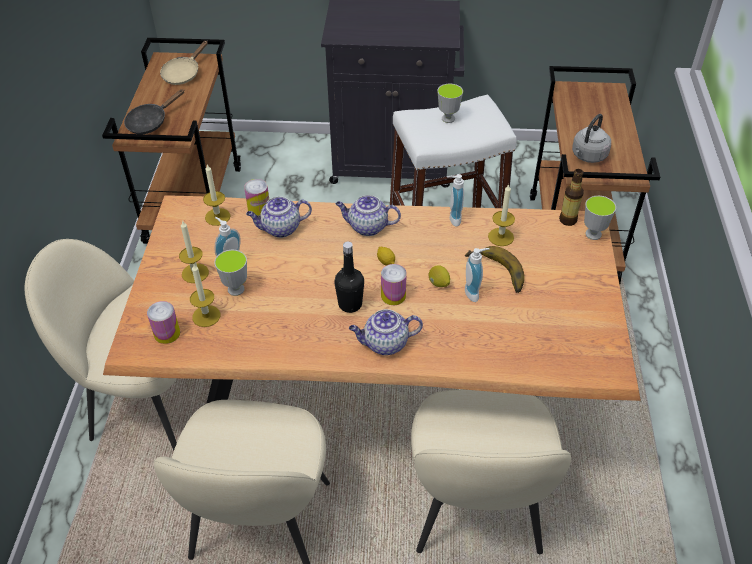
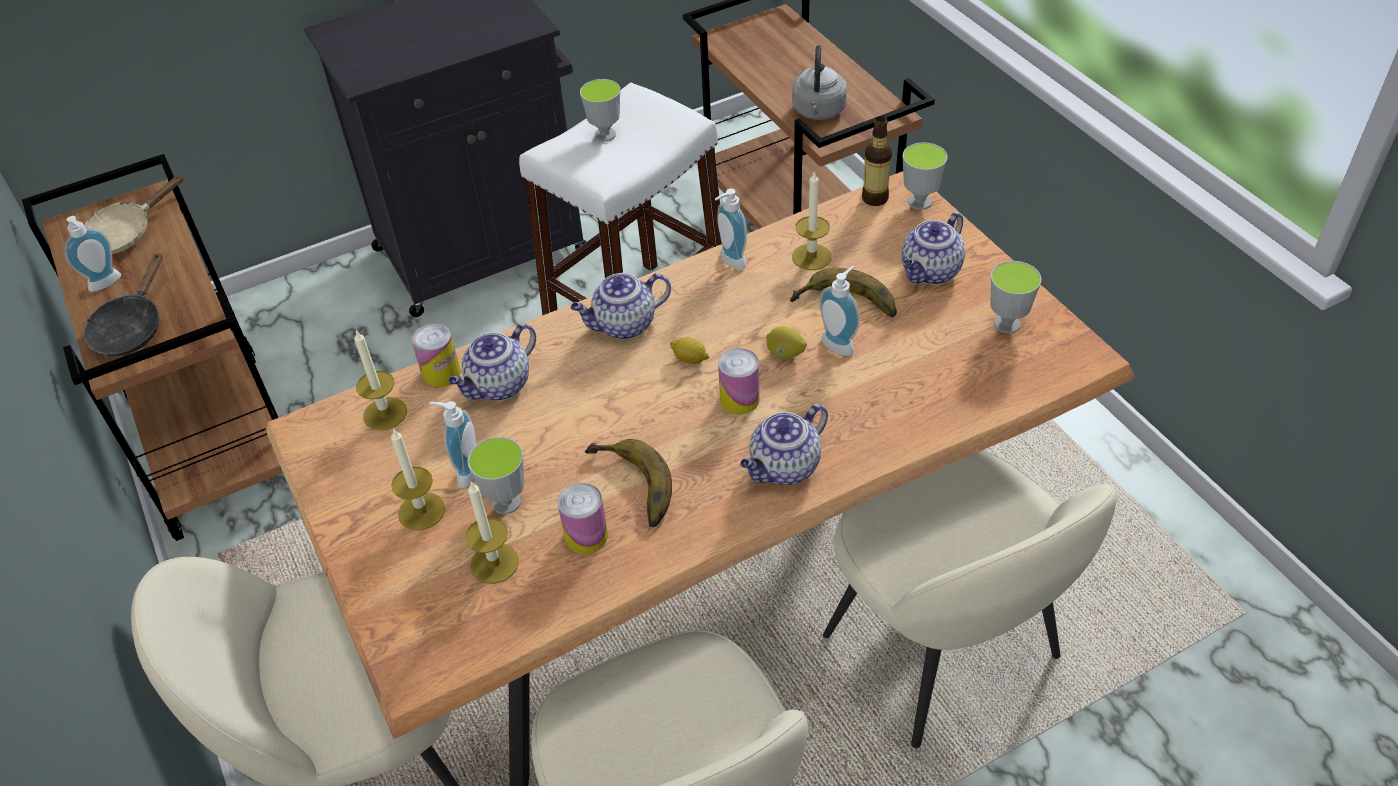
camera: 30 degrees left, 0 degrees up
(156, 96) = (107, 284): none -> soap dispenser
(167, 333) = (454, 620): can -> can (586, 536)
(183, 74) = (126, 233): beige frying pan -> beige frying pan turned 45 degrees clockwise
(298, 313) = (628, 488): none -> banana
(350, 304) = (691, 440): black bottle -> none
(563, 278) = (930, 272): none -> teapot
(582, 329) = (1007, 324): none -> cup

